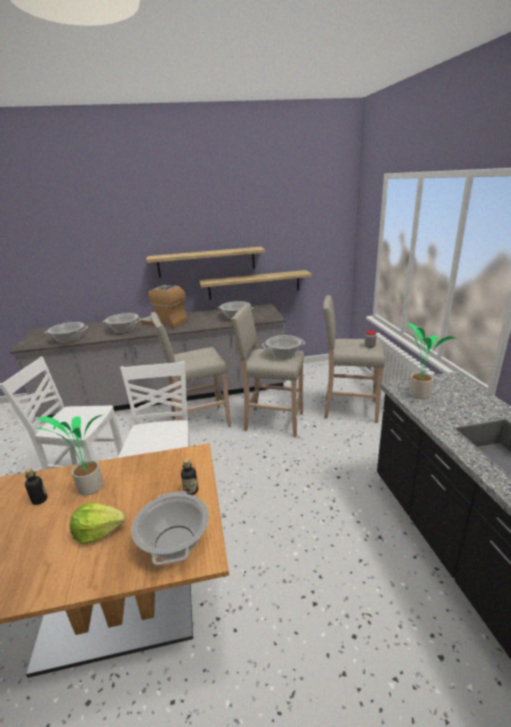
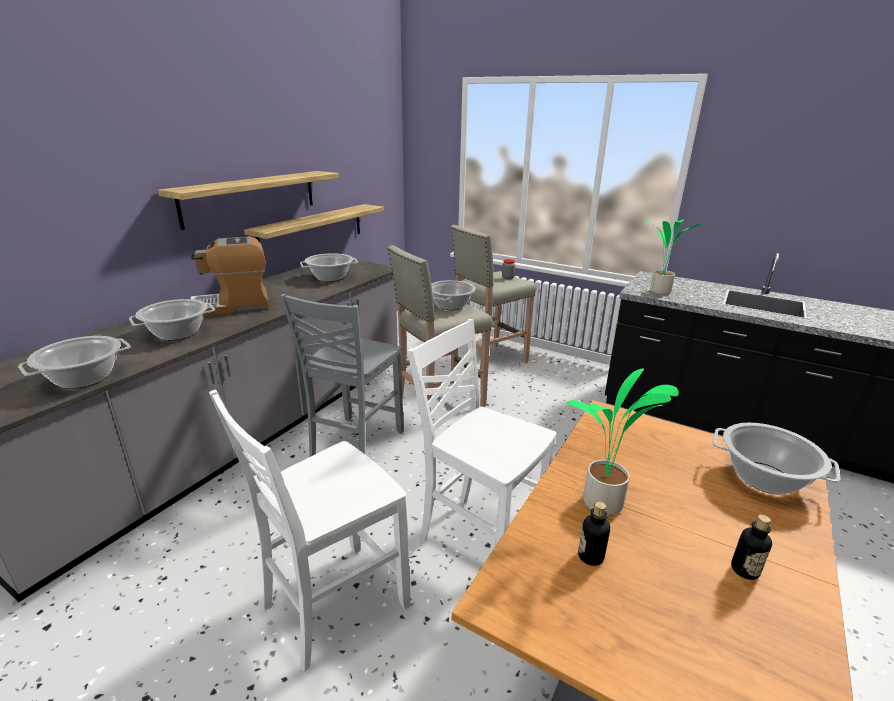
camera: 50 degrees left, 0 degrees up
(98, 531) = (709, 522): lettuce -> none
(191, 490) = (678, 440): bottle -> bottle (744, 570)
(199, 422) = (355, 445): beige stool -> grey chair

